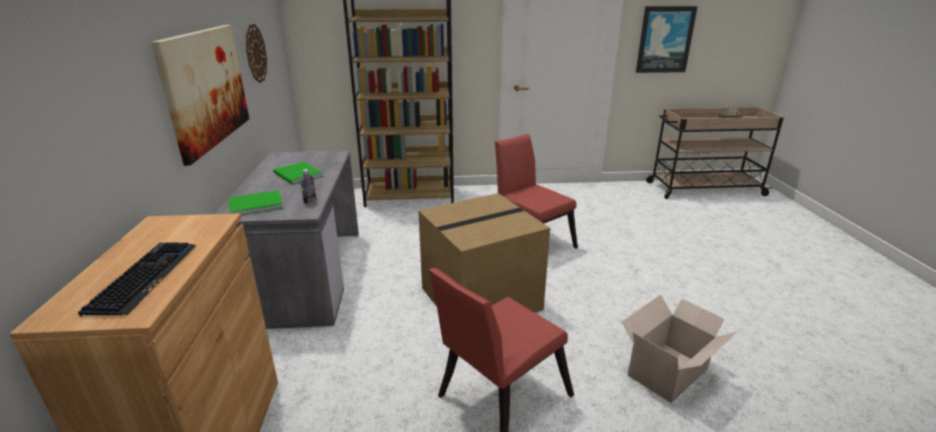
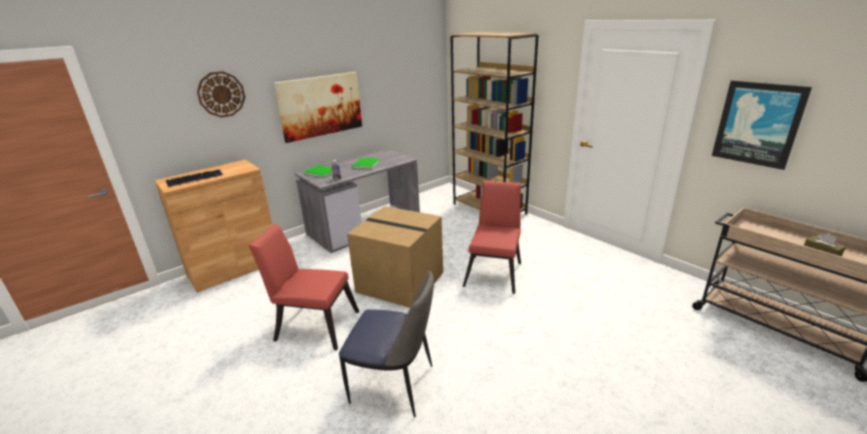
camera: 55 degrees right, 0 degrees up
(255, 53) = (391, 88): wall clock -> wall clock (221, 94)
(669, 371) = (395, 385): cardboard box -> chair

